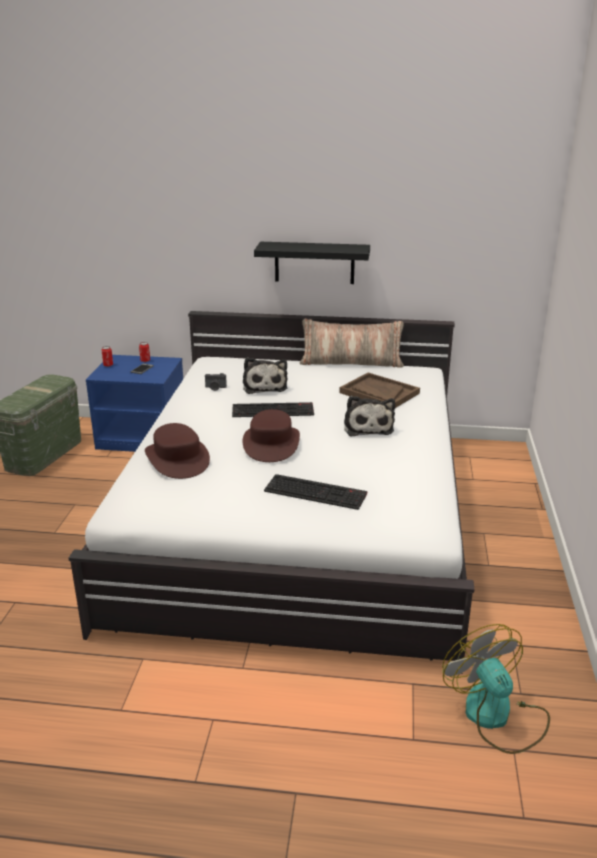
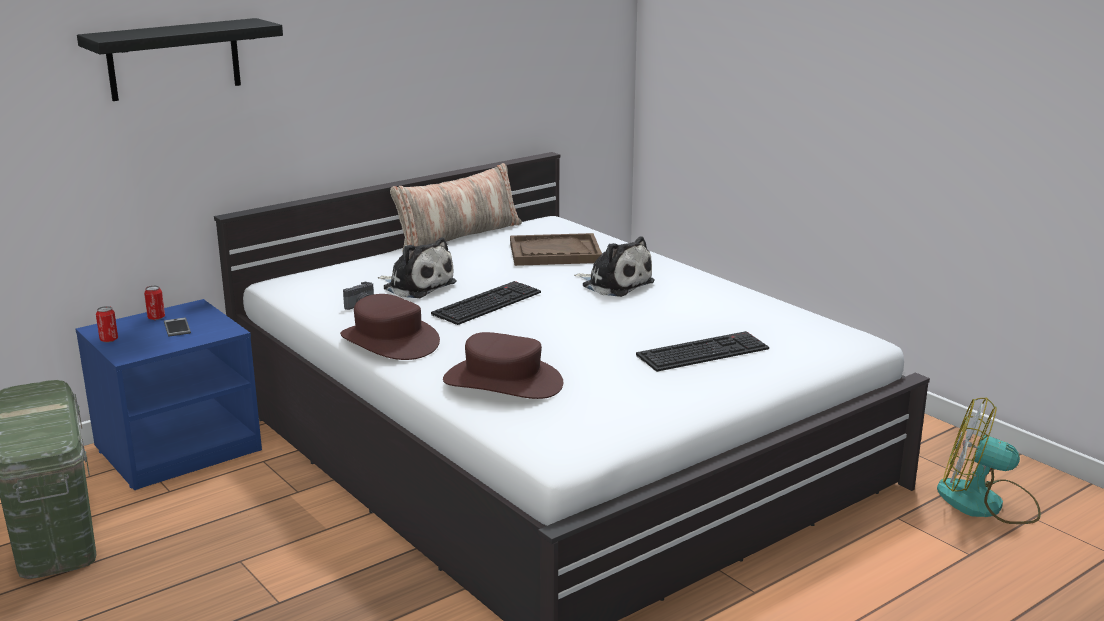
camera: 45 degrees left, 5 degrees down
(271, 444) = (563, 331): brown hat -> brown hat (389, 341)
(314, 262) = (382, 105): black shelf -> black shelf (174, 59)

